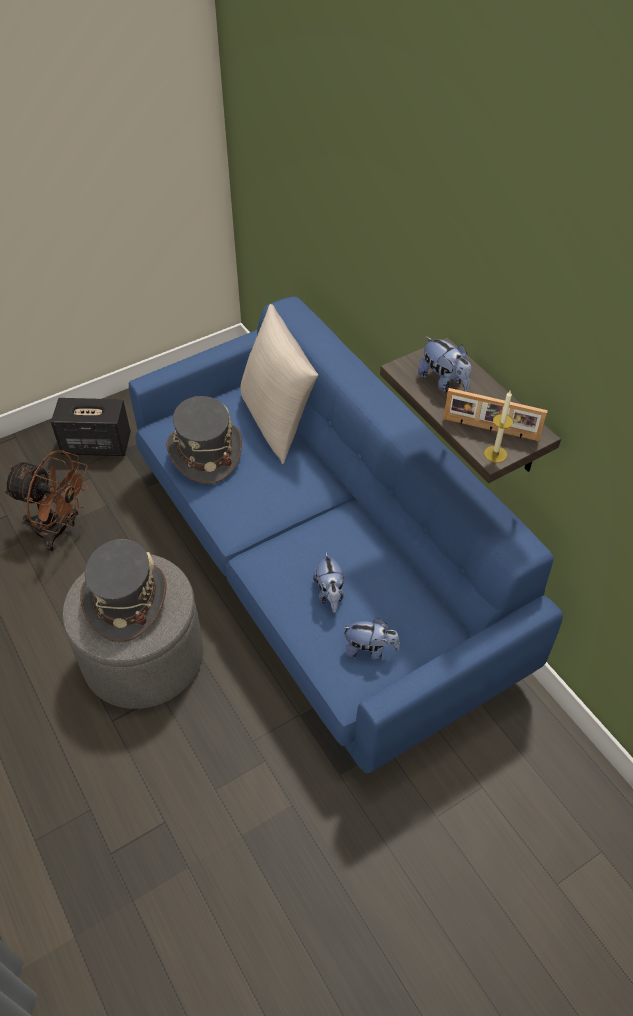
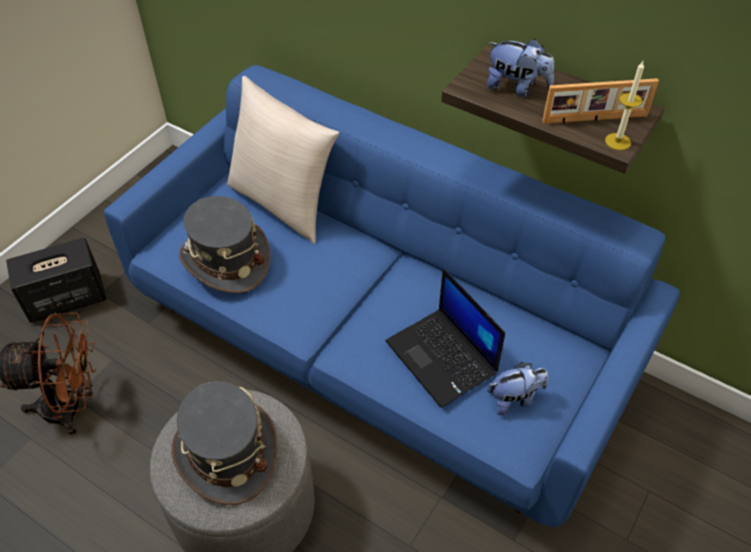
camera: 25 degrees left, 0 degrees up
(330, 594) = (443, 357): plush toy -> laptop

